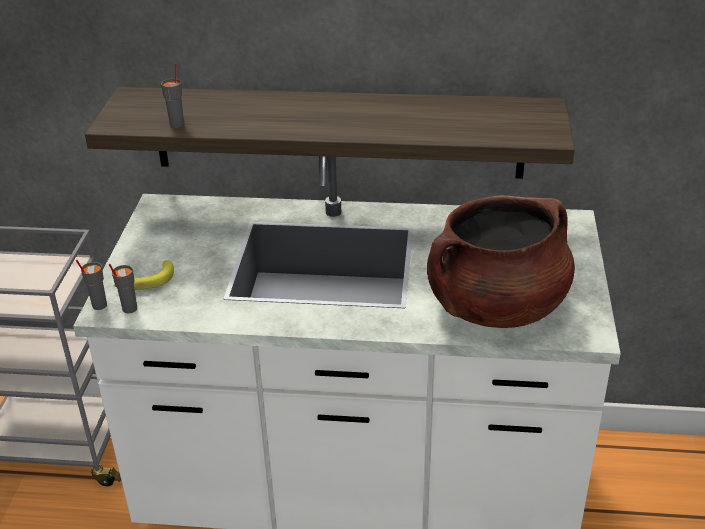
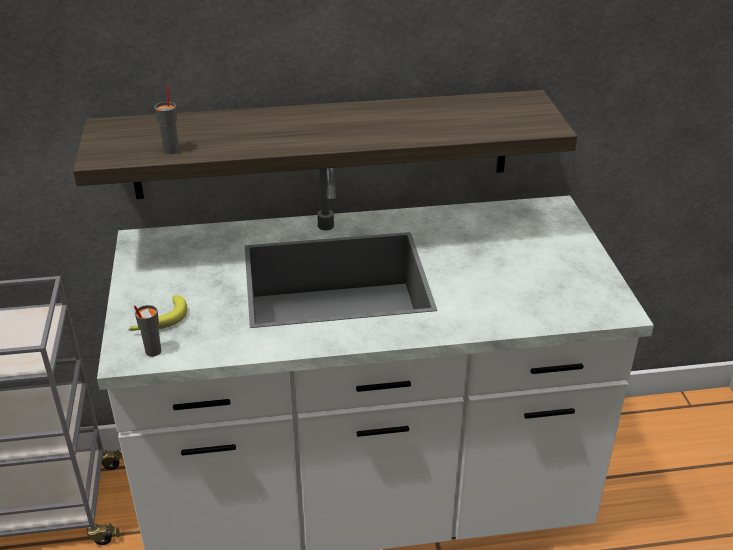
camera: 15 degrees left, 0 degrees up
(99, 305) = (117, 353): grey cup -> none
(495, 307) = (522, 297): brown cooking pot -> none

